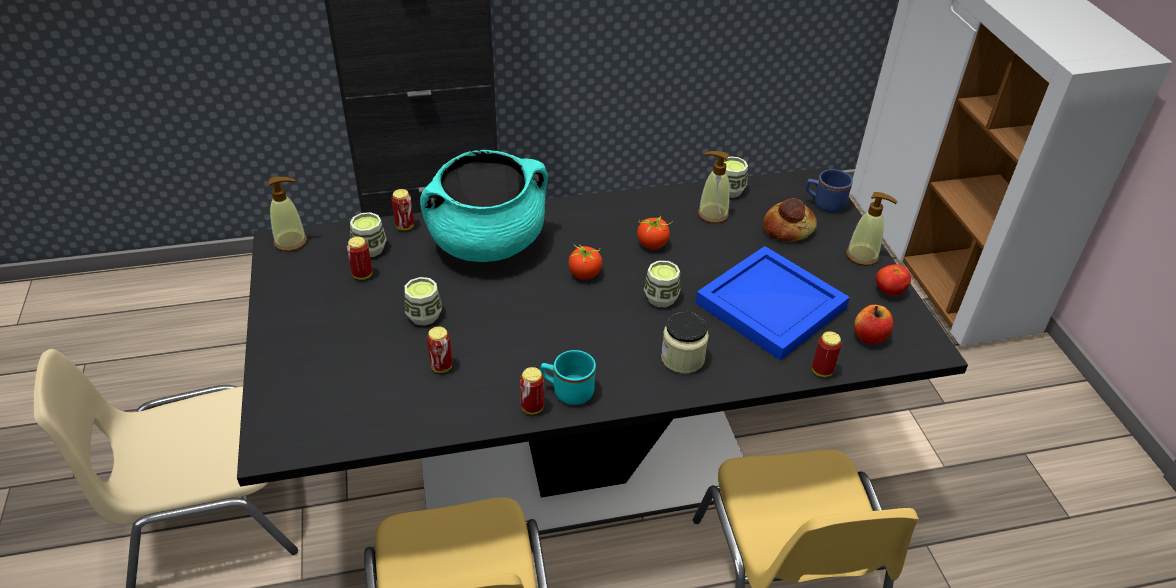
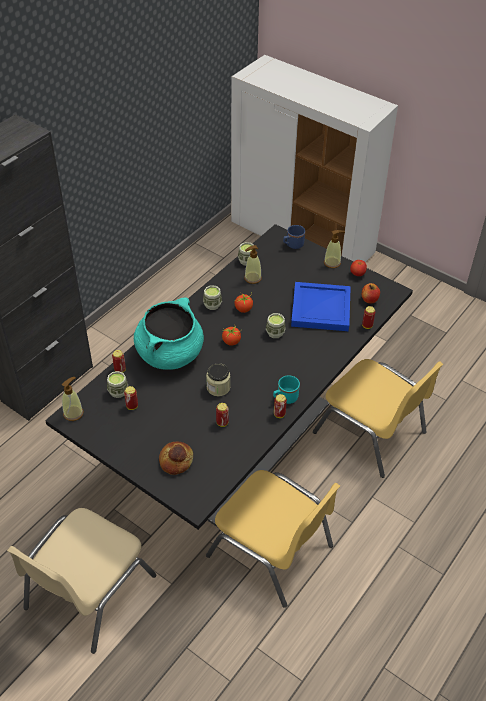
camera: 40 degrees left, 5 degrees up
(424, 315) = (185, 406): cup -> cup (212, 305)
(682, 358) = (312, 354): jar -> jar (218, 387)
(788, 229) = (291, 267): bread -> bread (176, 461)

